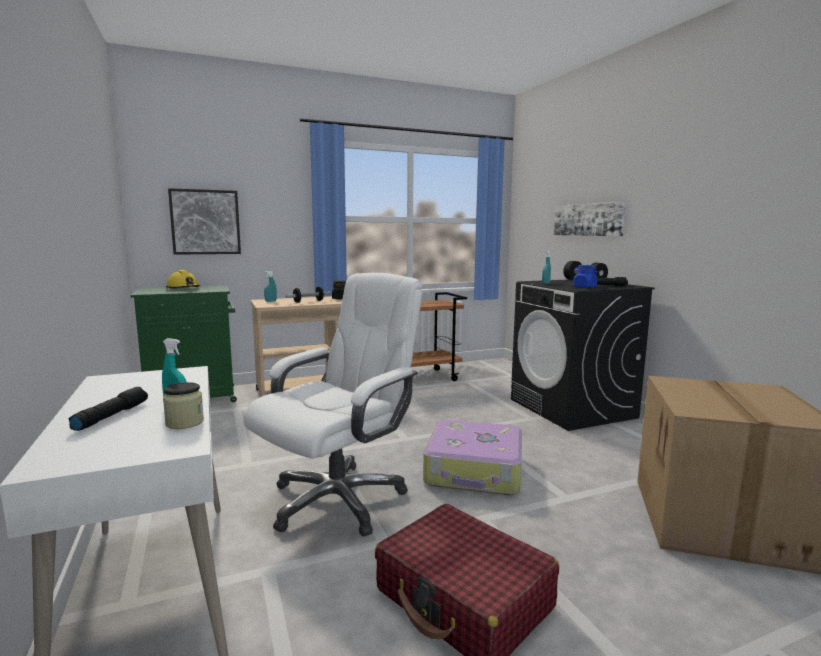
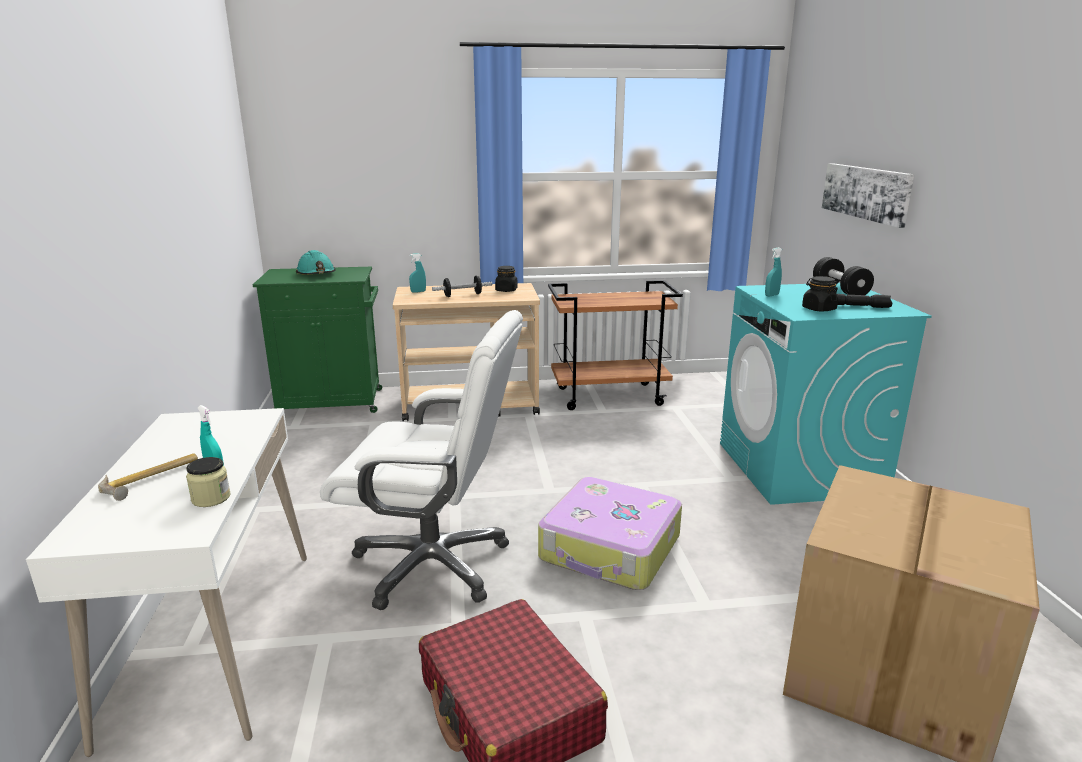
camera: 15 degrees right, 10 degrees up
(111, 416) = (152, 479): black flashlight -> hammer
(183, 289) = (316, 274): yellow hard hat -> turquoise hard hat
(205, 222) = (344, 186): picture -> none
(338, 499) = (433, 564): white office chair -> white office chair turned 45 degrees clockwise
(572, 408) = (800, 469): black washing machine -> turquoise washing machine
(584, 287) = (818, 309): blue jar -> black jar

